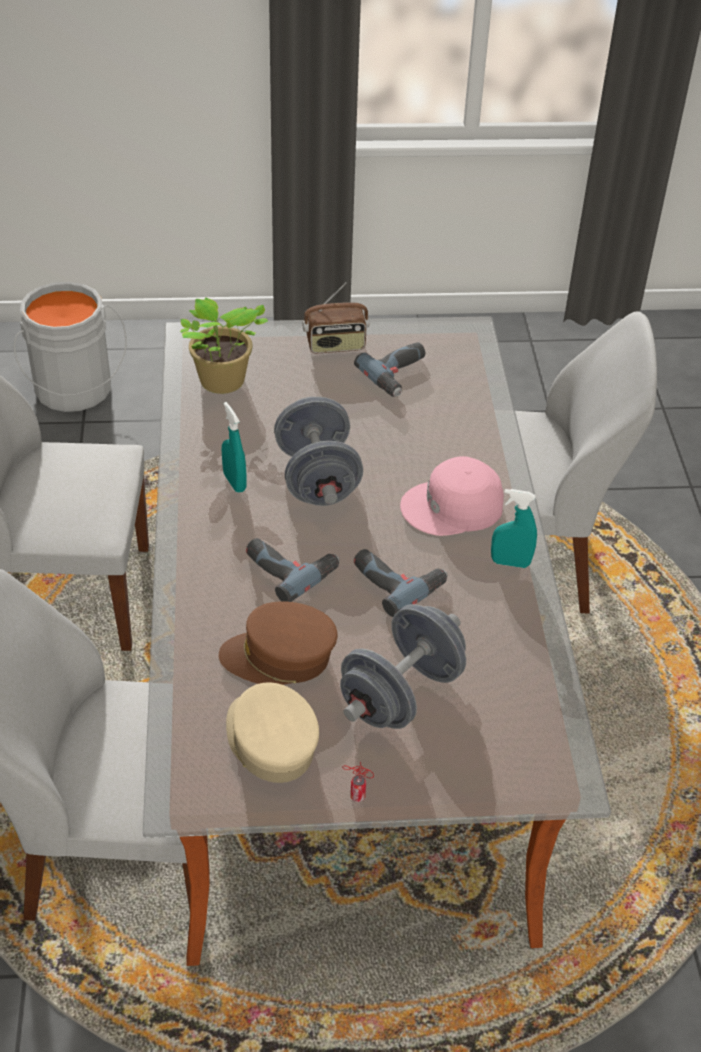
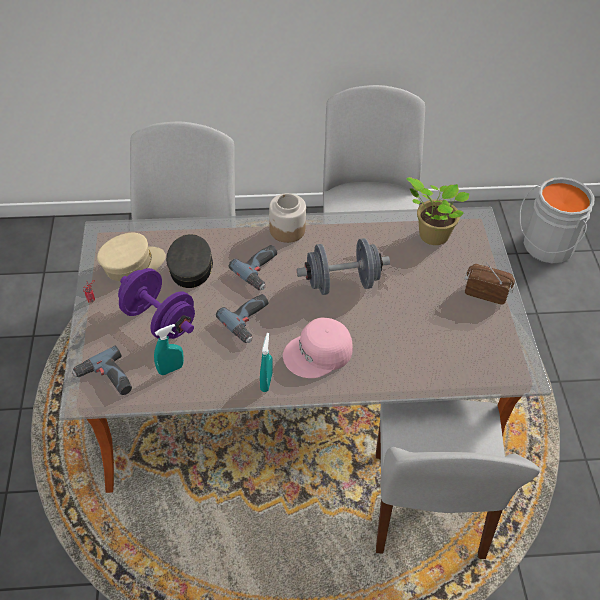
camera: 90 degrees right, 5 degrees up
(196, 536) = (287, 229): none -> jar
(234, 482) = (335, 244): turquoise spray bottle -> turquoise spray bottle (171, 369)
(279, 657) = (191, 267): brown cap -> grey cap
(335, 345) = (486, 293): radio -> radio turned 120 degrees clockwise
(399, 375) = (459, 329): power drill -> power drill (105, 380)
(401, 694) = (159, 320): grey dumbbell -> purple dumbbell
(453, 507) = (318, 353): pink cap -> pink cap turned 105 degrees counterclockwise

